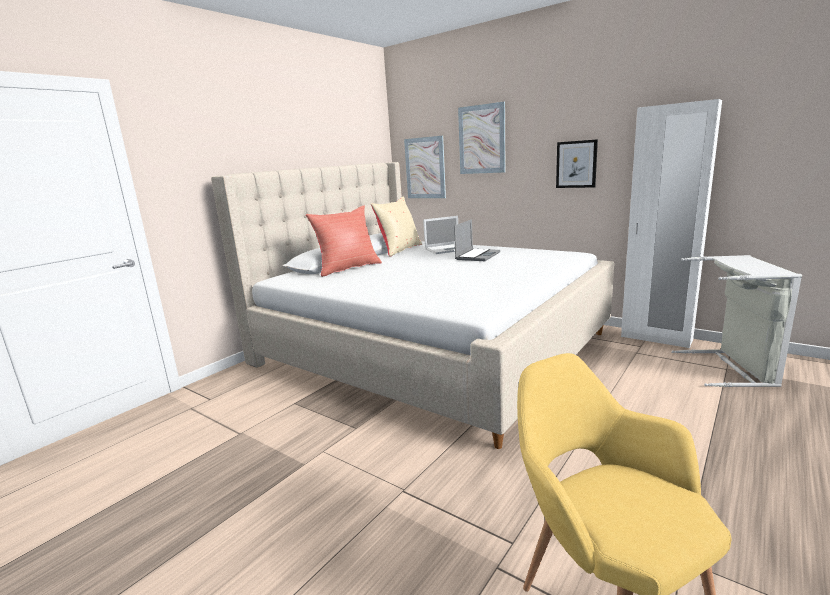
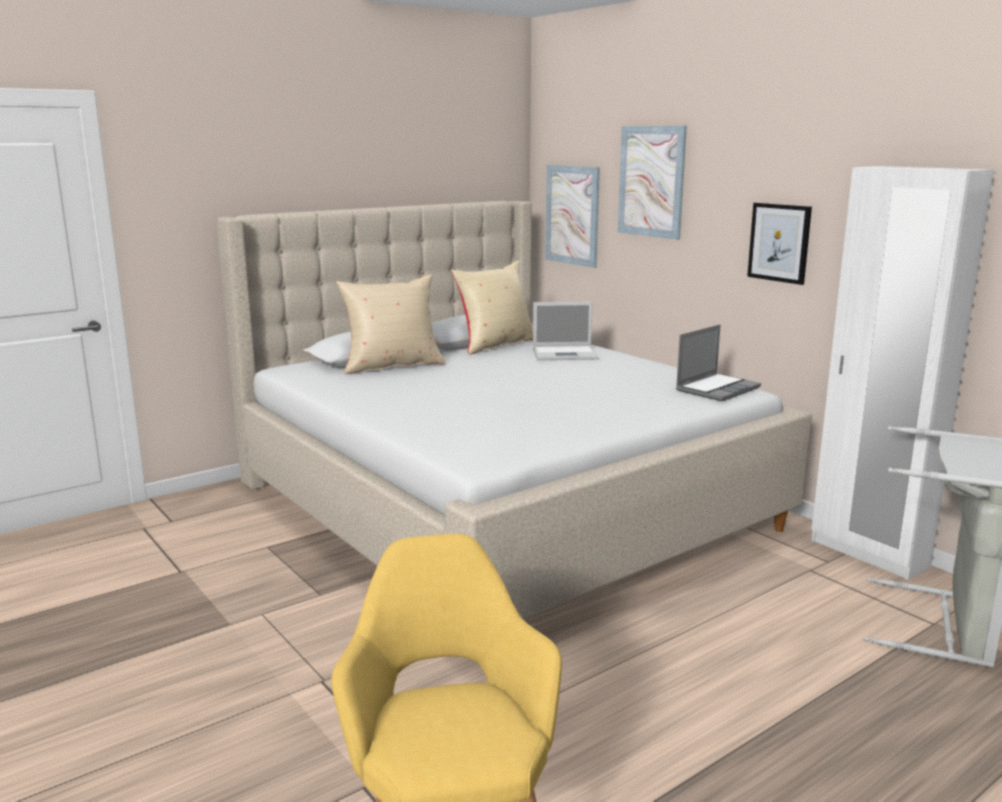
camera: 15 degrees right, 0 degrees up
(347, 268) = (392, 366): red pillow -> beige pillow
(477, 256) = (591, 373): laptop -> laptop (717, 389)

